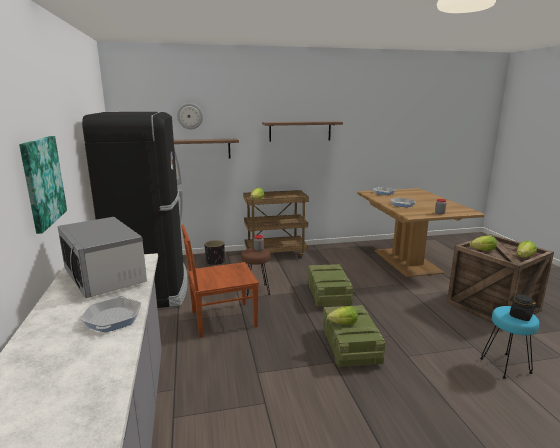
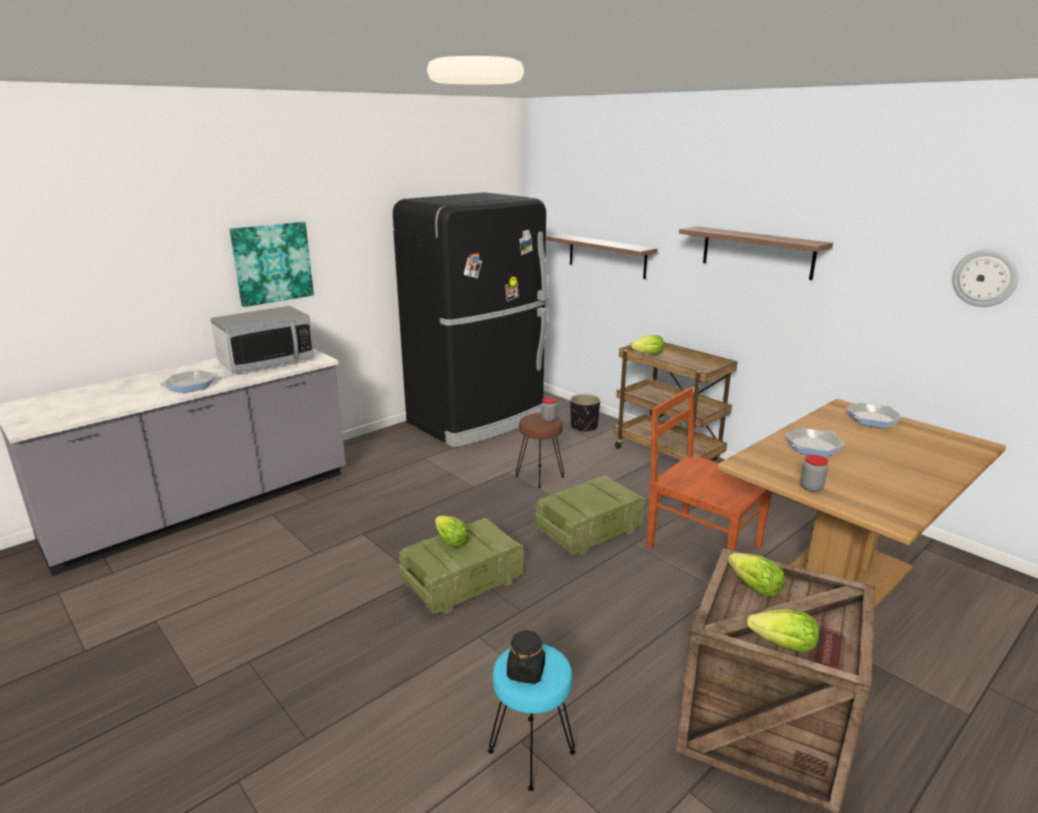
camera: 60 degrees right, 5 degrees up
(105, 277) = (266, 361): microwave -> microwave turned 150 degrees counterclockwise
(190, 116) = (603, 205): wall clock -> wall clock (985, 278)
(221, 319) = (448, 479): brown chair -> brown chair (701, 545)

